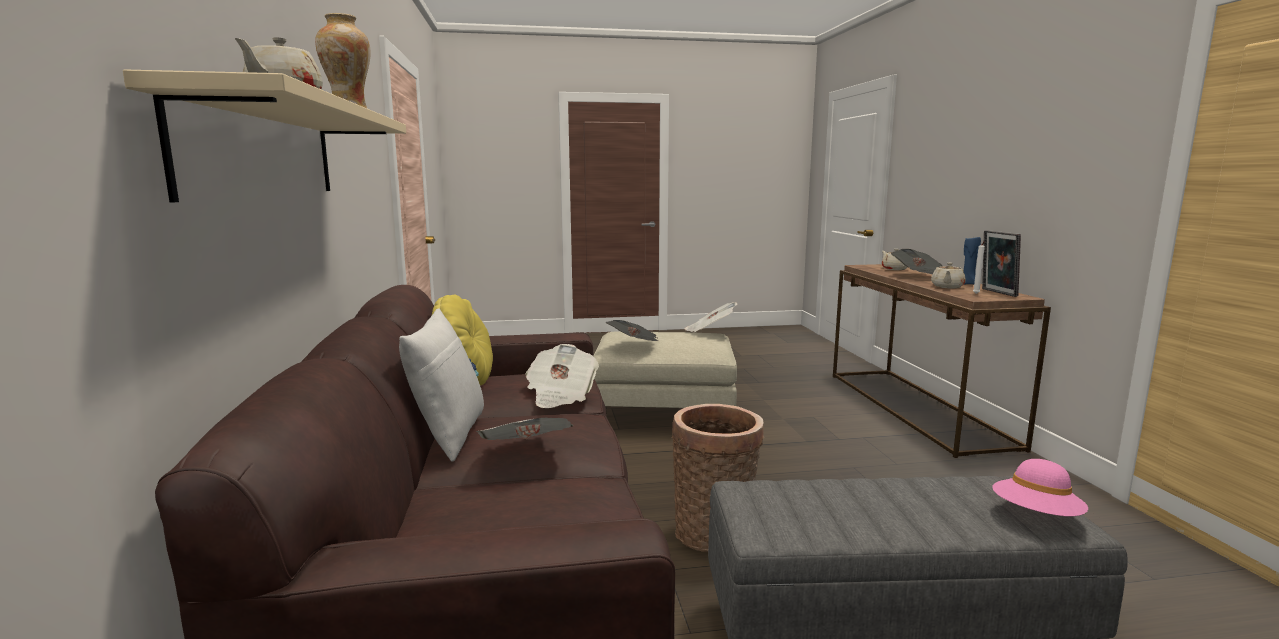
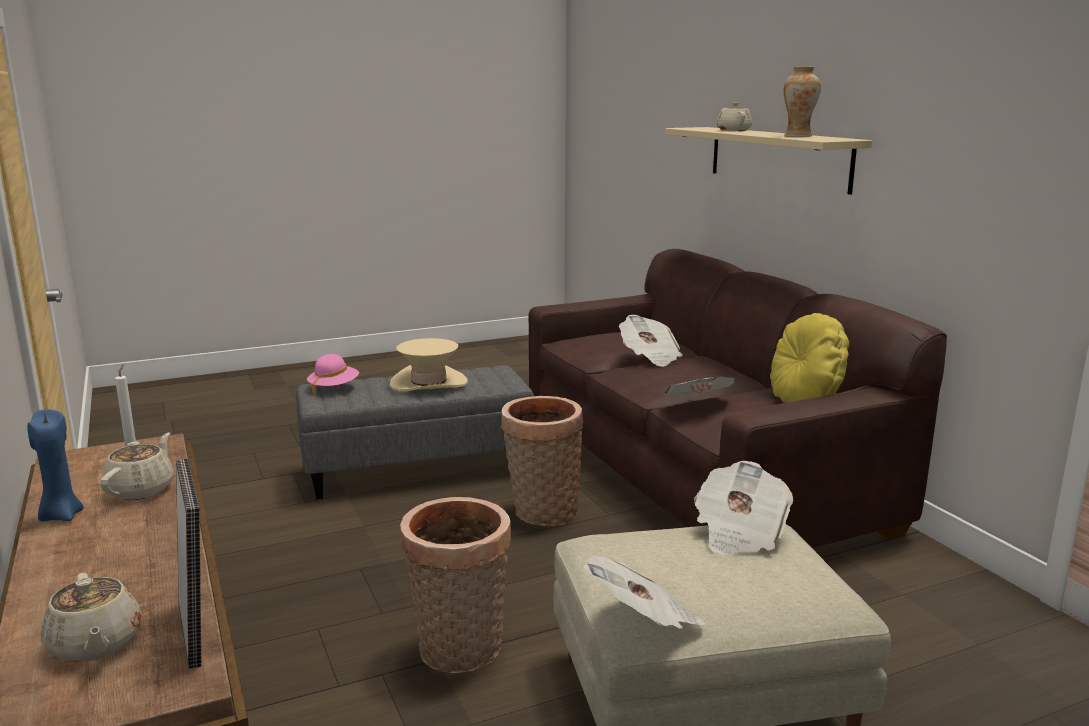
camera: 165 degrees right, 5 degrees up
(449, 436) = (721, 366): grey pillow -> none
(793, 442) = (459, 652): none -> basket
(876, 508) = (429, 383): none -> beige hat
(918, 276) = (111, 564): newspaper -> none
(996, 292) = (81, 470): picture frame -> picture frame (198, 631)

